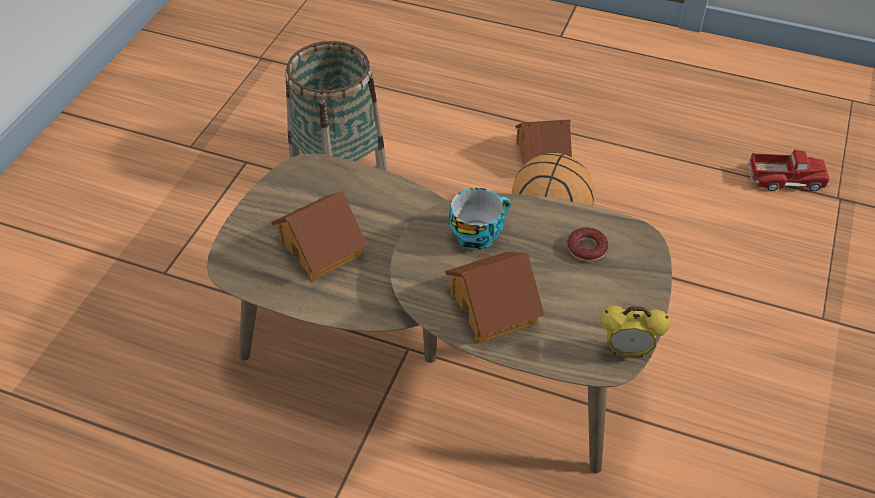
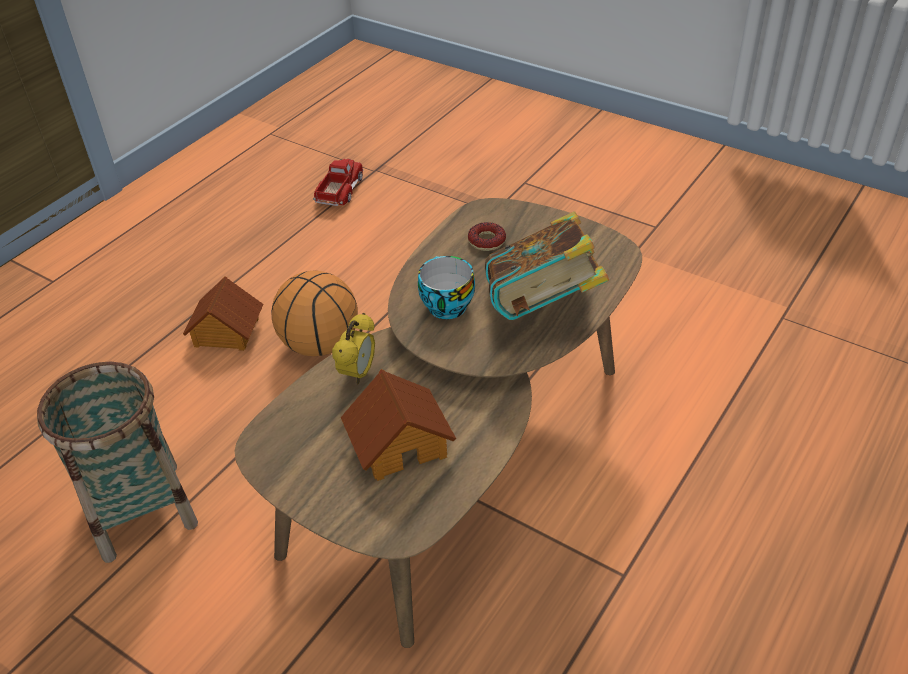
camera: 75 degrees left, 5 degrees down
(494, 307) = (542, 308): toy house -> book
(627, 351) = (608, 240): alarm clock -> alarm clock (358, 373)

